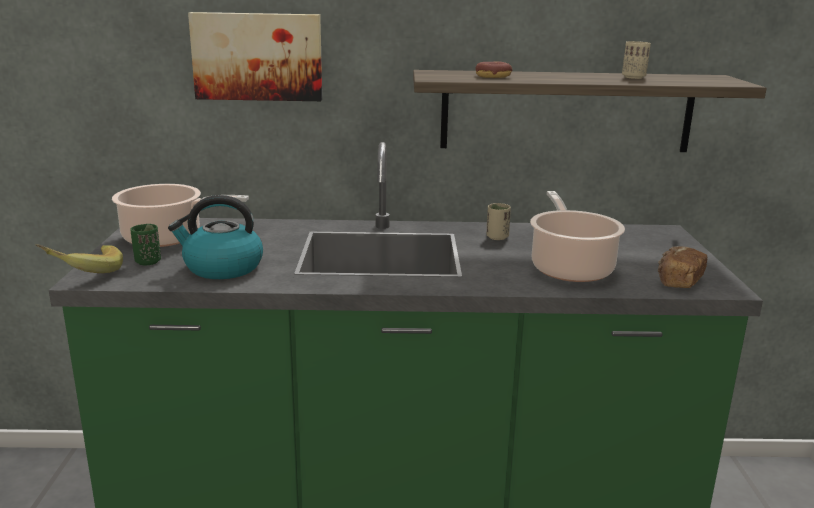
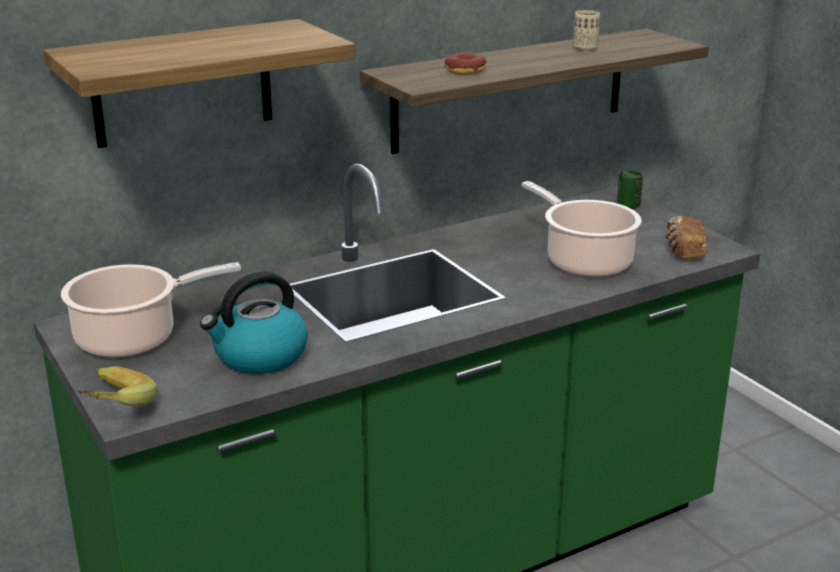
camera: 30 degrees left, 5 degrees up
(148, 262) = (163, 374): green cup -> green cup (628, 205)
(258, 56) = (182, 83): picture -> shelf
(497, 237) = (480, 243): beige cup -> none

